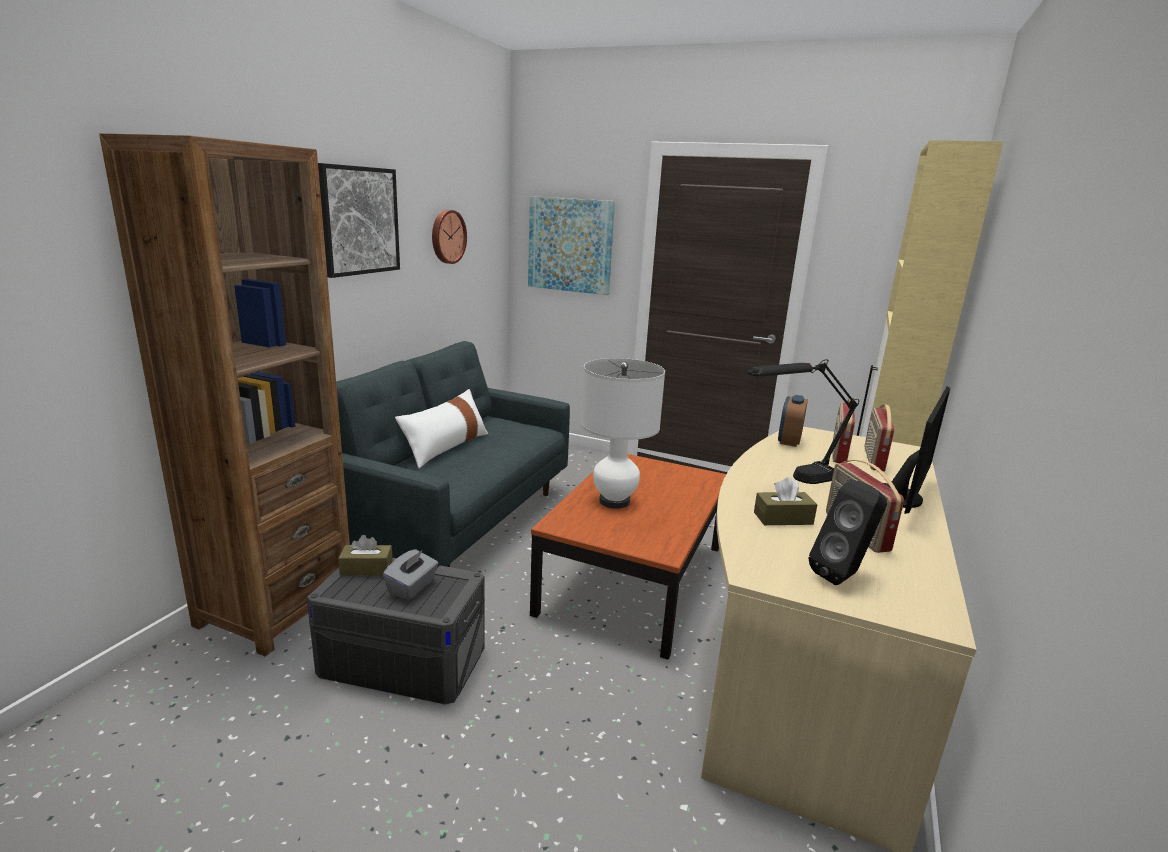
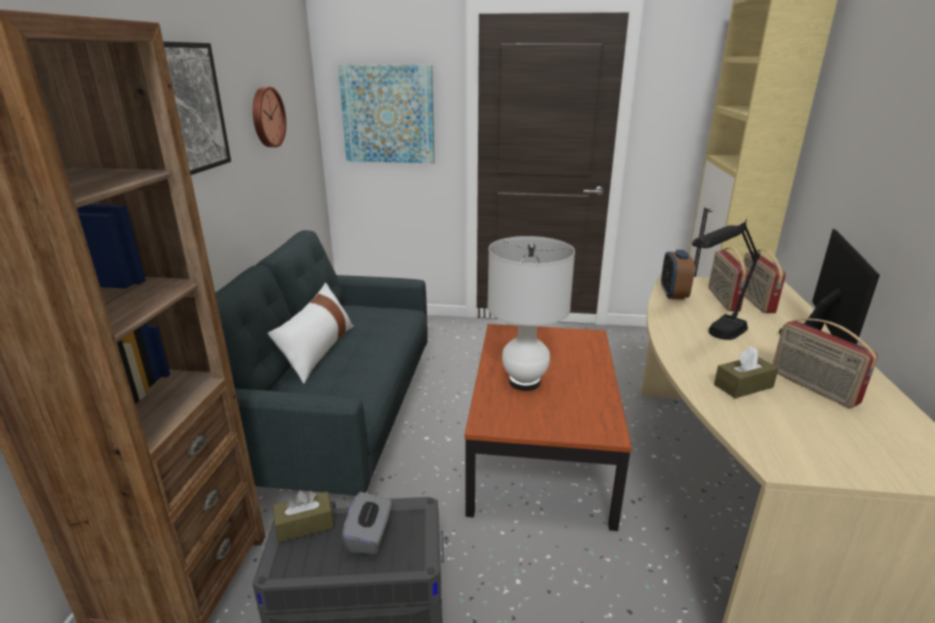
camera: 15 degrees left, 5 degrees up
(843, 575) = (848, 443): black speaker -> none

